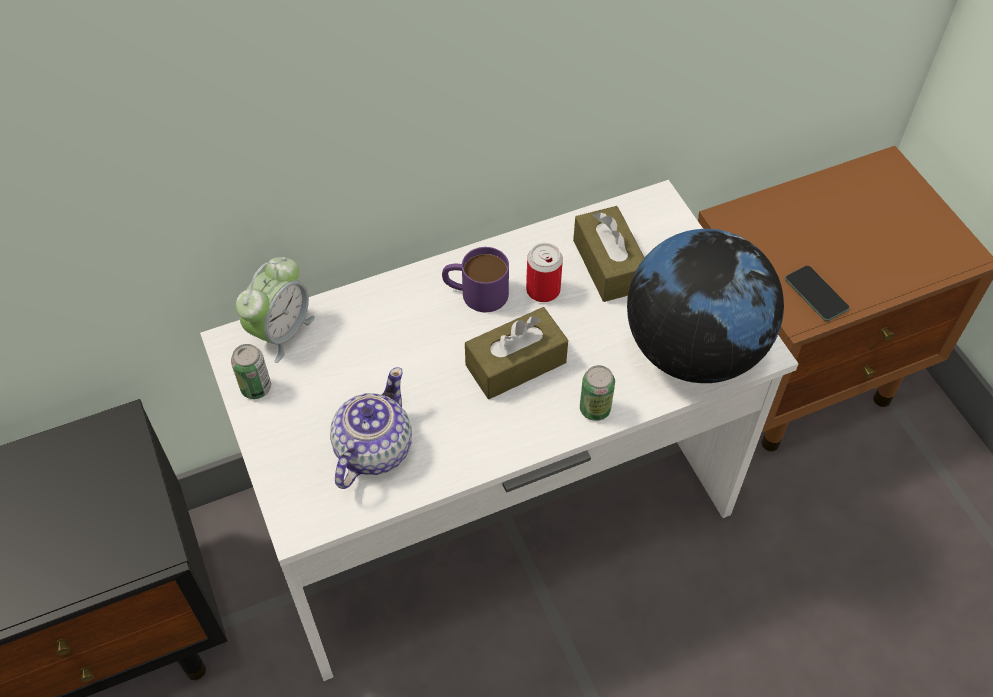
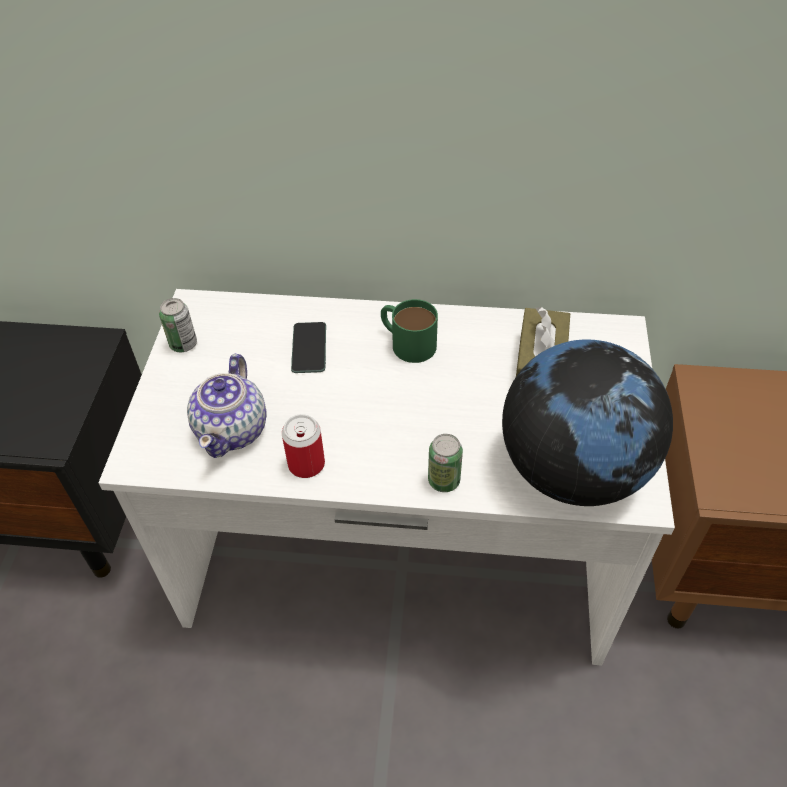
camera: 30 degrees right, 5 degrees down
(281, 332) = (233, 311): alarm clock -> none
(372, 450) = (233, 429): teapot -> teapot turned 135 degrees clockwise
(475, 292) = (407, 342): purple mug -> green mug
(516, 364) = (400, 412): brown tissue box -> none
(543, 290) = (466, 362): can -> can (306, 464)
(816, 294) = (751, 481): phone -> phone (309, 348)

